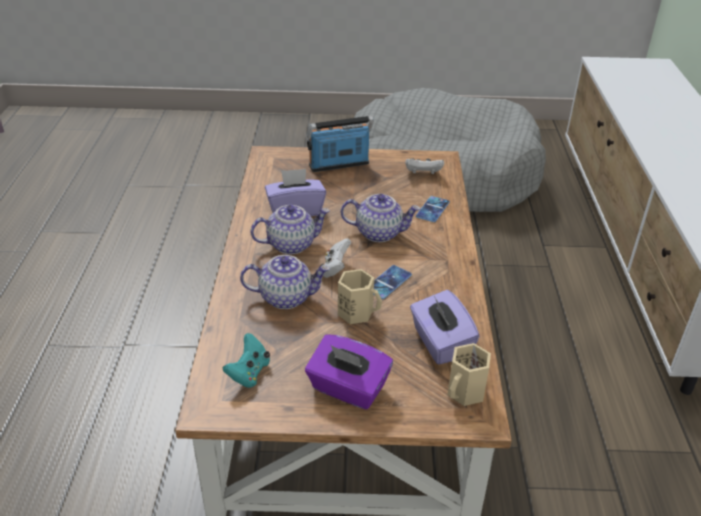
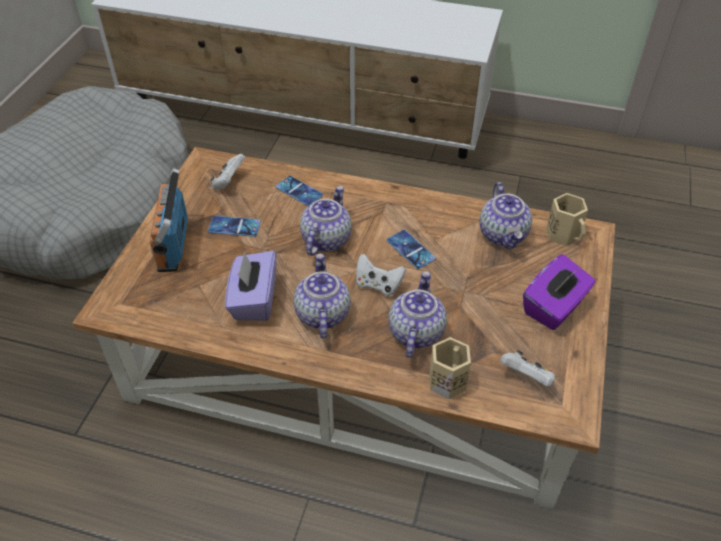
camera: 75 degrees left, 10 degrees up
(249, 373) = (526, 378): turquoise game controller -> white game controller
(357, 312) = (450, 281): beige mug -> beige mug (446, 379)
(372, 186) = (234, 227): none -> phone
(440, 343) = (503, 235): purple tissue box -> teapot

